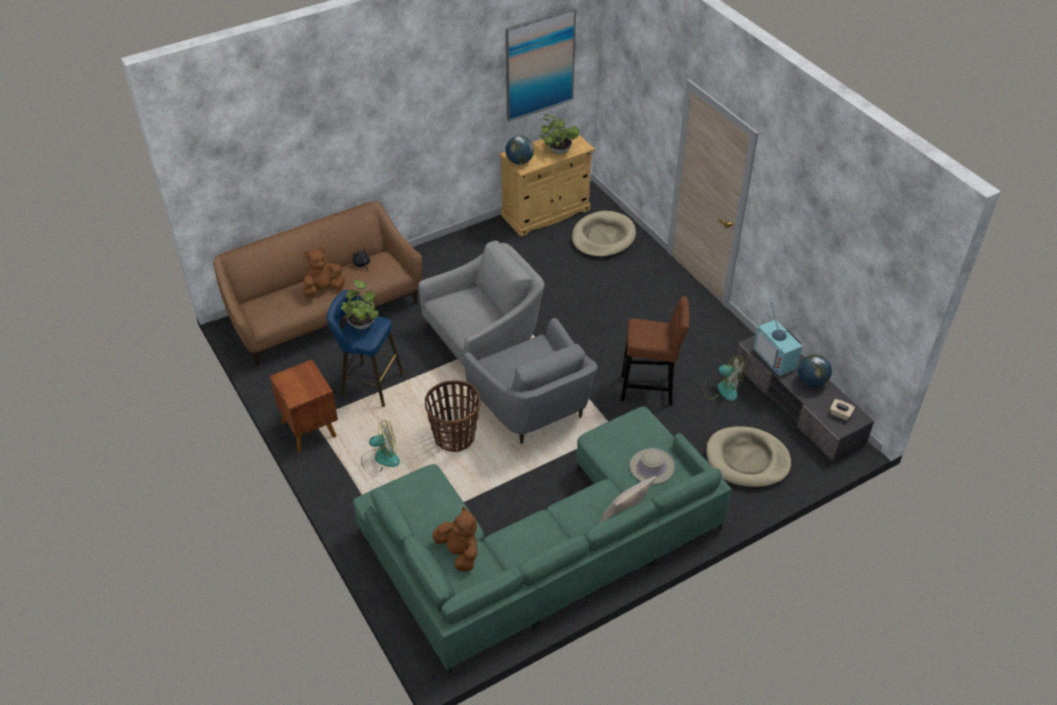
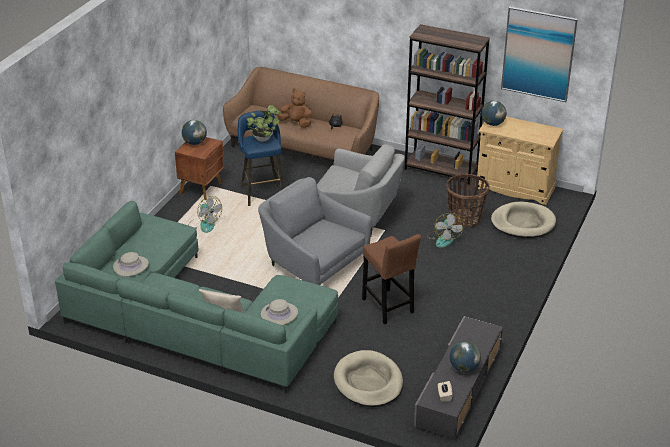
camera: 55 degrees right, 10 degrees down
(290, 383) = (194, 143): none -> globe
(454, 436) = (252, 243): basket -> basket (465, 219)
(459, 553) = (131, 266): brown plush toy -> beige hat
(469, 241) = (441, 170): none -> brown bookcase
(533, 407) = (313, 263): grey armchair -> grey armchair turned 105 degrees clockwise
(558, 150) = (528, 133): potted plant -> none
(722, 388) = (430, 342): fan -> fan (443, 239)
(777, 358) = (469, 341): television -> none

